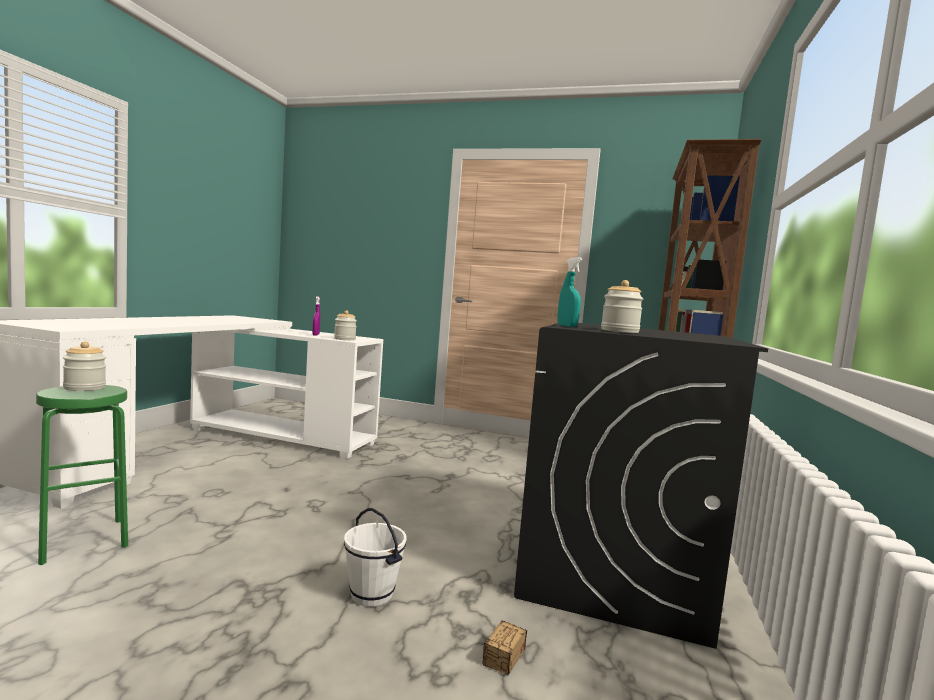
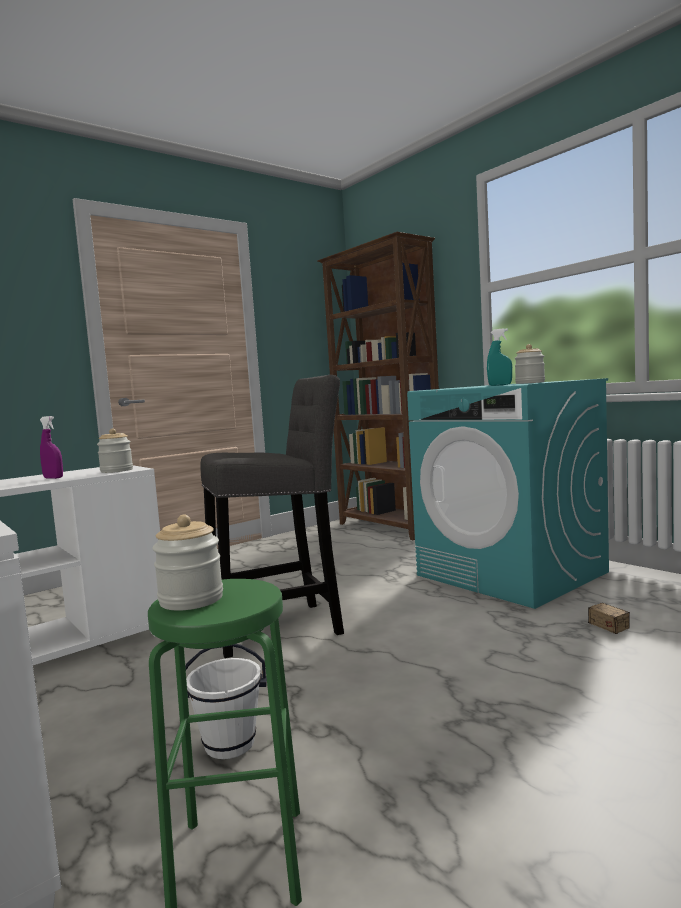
camera: 55 degrees left, 0 degrees up
(372, 594) = (506, 658): white bucket -> white bucket (230, 743)
(378, 489) = (283, 628): none -> grey stool
(612, 571) = (512, 574): black washing machine -> turquoise washing machine

